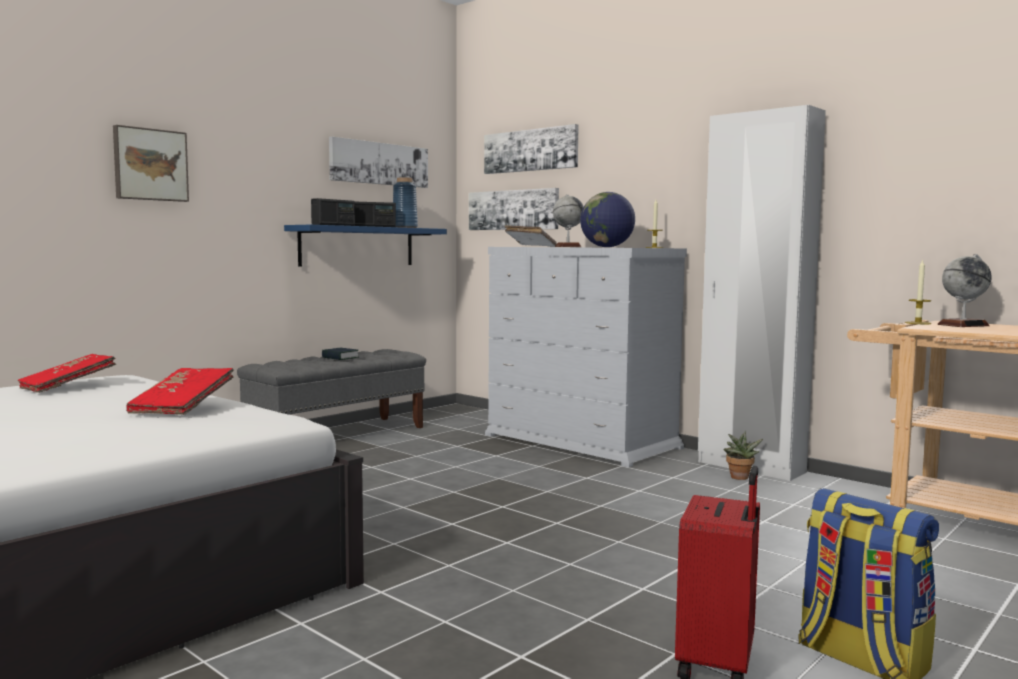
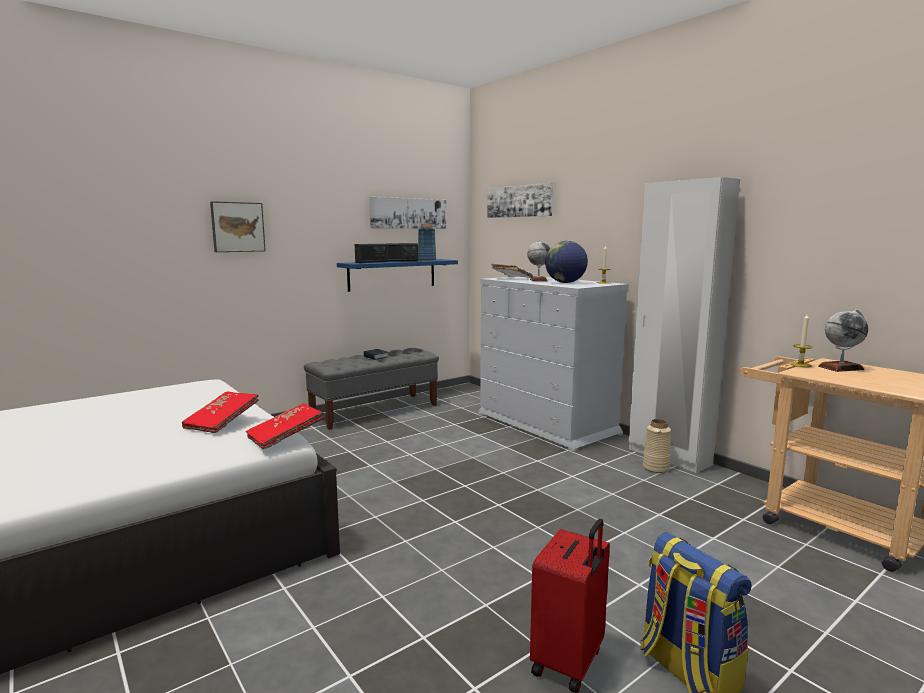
camera: 10 degrees right, 5 degrees up
(68, 387) = (168, 394): red book -> red book (285, 437)
(513, 210) = (507, 245): picture -> none
(739, 478) = (656, 468): potted plant -> beige vase

